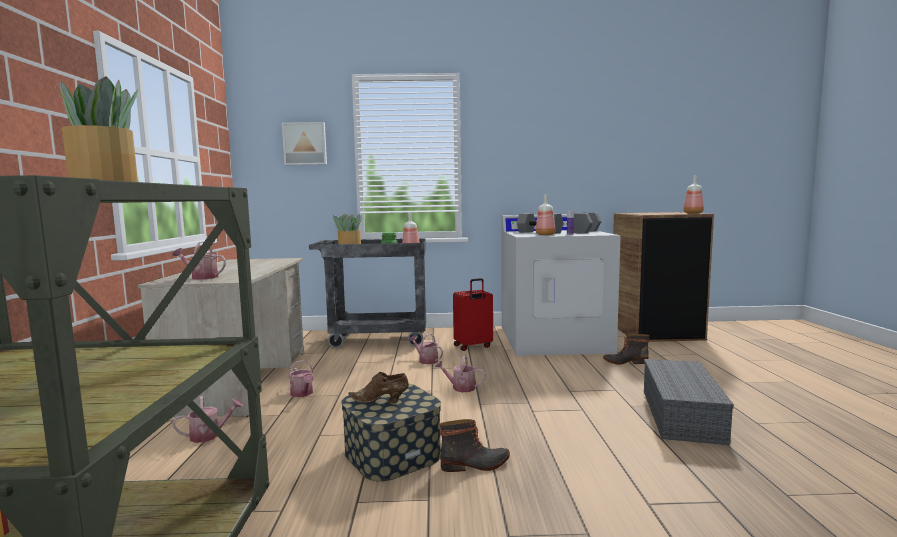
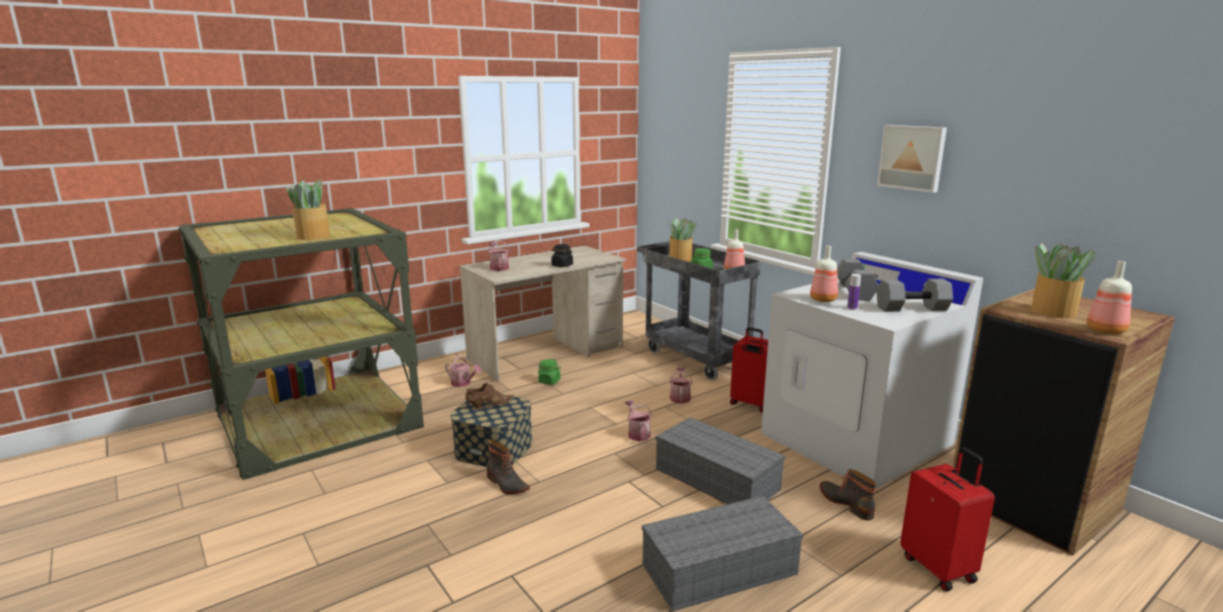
camera: 55 degrees right, 10 degrees up
(266, 267) = (562, 265): none -> black jar
(302, 394) = (549, 381): watering can -> green jar
(305, 144) = (687, 131): picture -> picture (912, 157)
(381, 401) = (488, 406): brown shoe -> brown shoe turned 90 degrees clockwise
(562, 382) = (719, 479): none -> grey storage box
(657, 213) = (1052, 311): none -> potted plant
(706, 364) = (939, 568): none -> red suitcase

